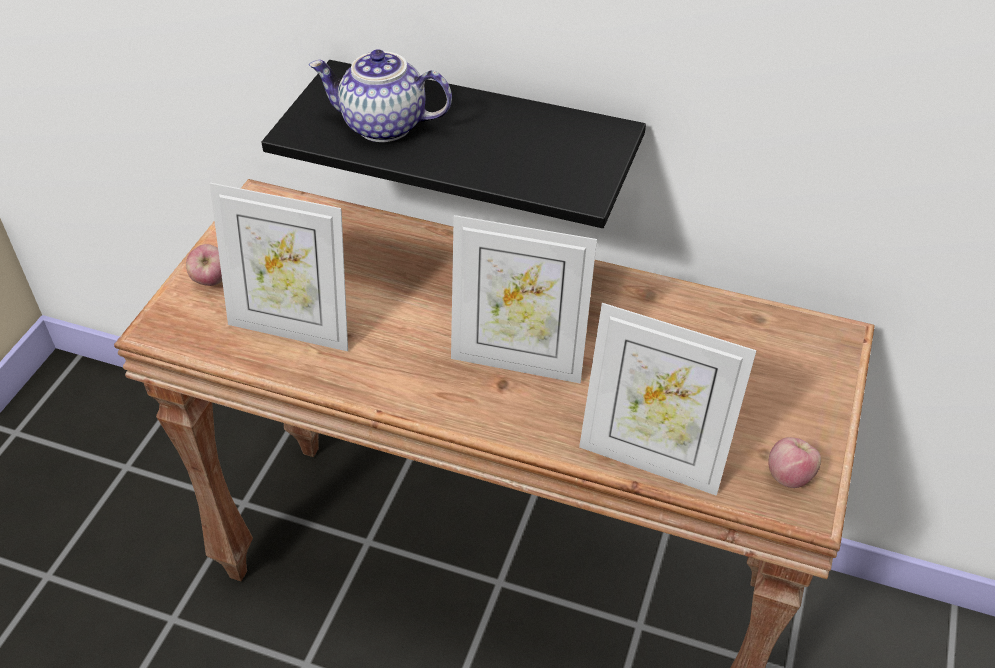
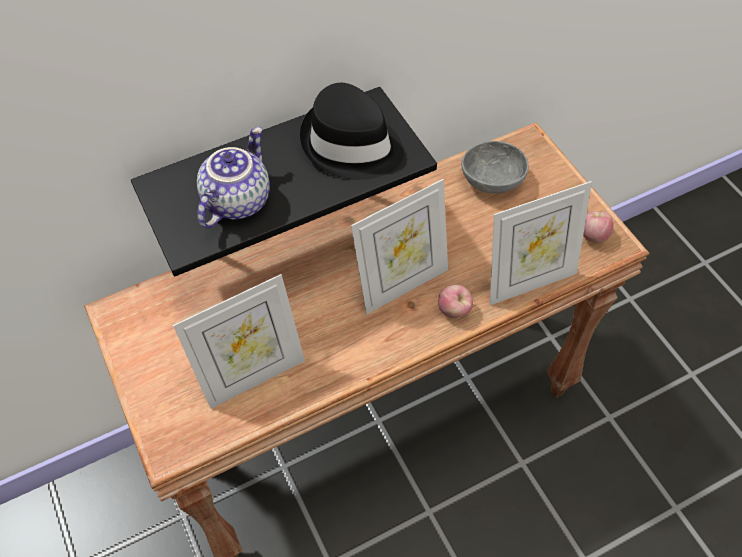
camera: 45 degrees left, 10 degrees up
(212, 281) = (160, 391): apple -> apple (454, 310)
(382, 126) = (236, 200): teapot -> teapot turned 150 degrees clockwise
(543, 151) = (351, 145): none -> black hat
(741, 340) = (491, 179): none -> grey bowl

